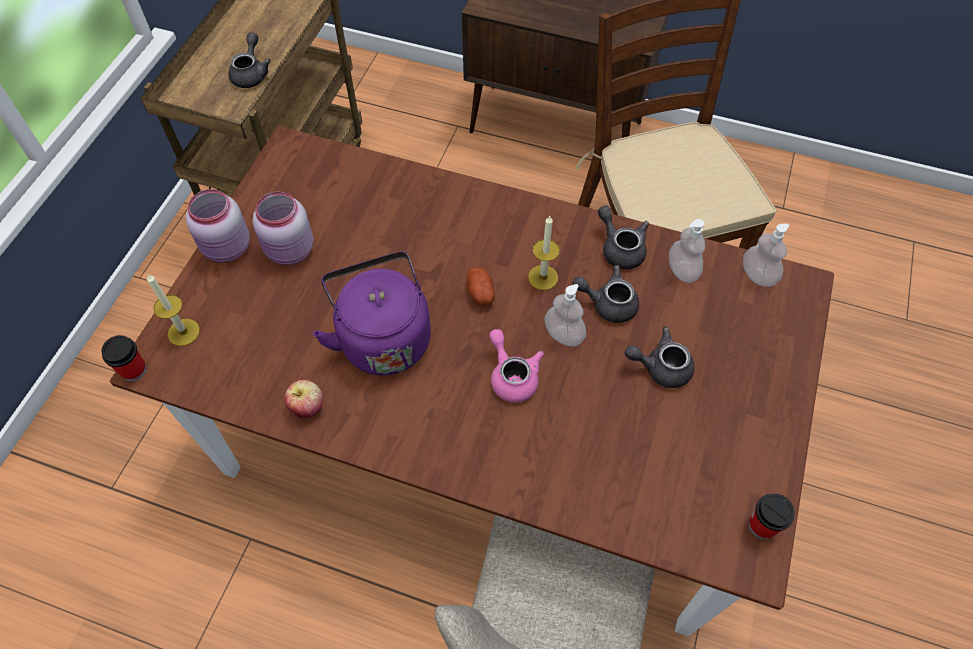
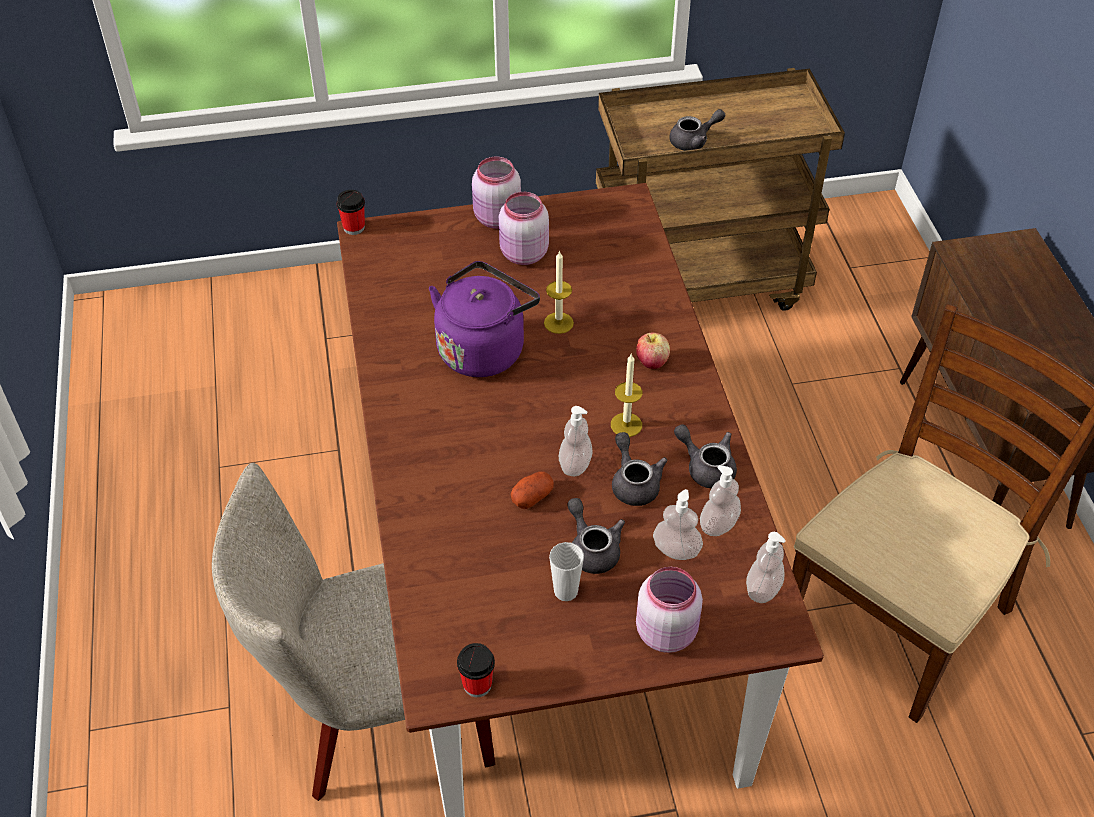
camera: 60 degrees right, 10 degrees down
(183, 332) = (404, 235): candle -> candle (558, 323)
(307, 407) = (388, 335): apple -> apple (652, 362)
(480, 292) = (576, 389): potato -> potato (532, 497)
(512, 376) = (506, 447): pink teapot -> none
(620, 248) = (706, 467): grey teapot -> grey teapot turned 75 degrees counterclockwise
(692, 310) = (676, 550): none -> soap dispenser
(695, 409) = (566, 591): none -> cup
(768, 358) = (666, 631): none -> pink jar

